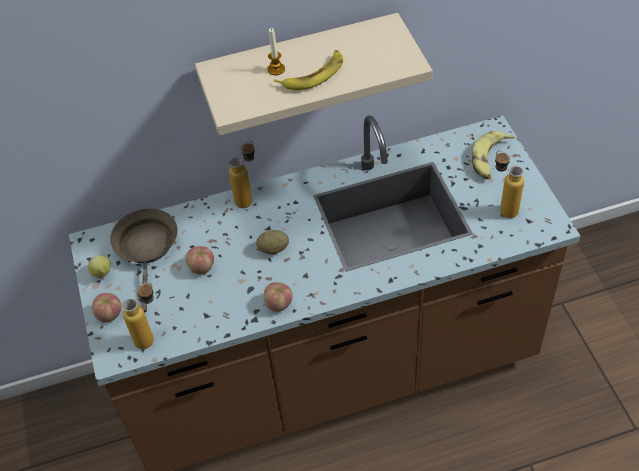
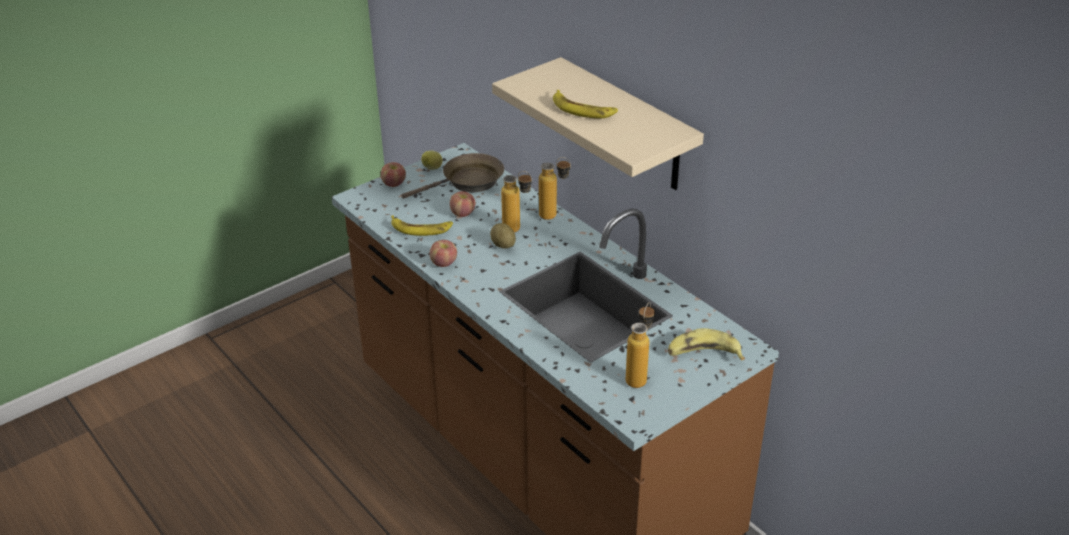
camera: 65 degrees right, 15 degrees down
(151, 336) = (381, 209): bottle -> bottle (518, 230)
(208, 309) = (421, 229): none -> banana
(276, 69) = (577, 91): candle -> none

